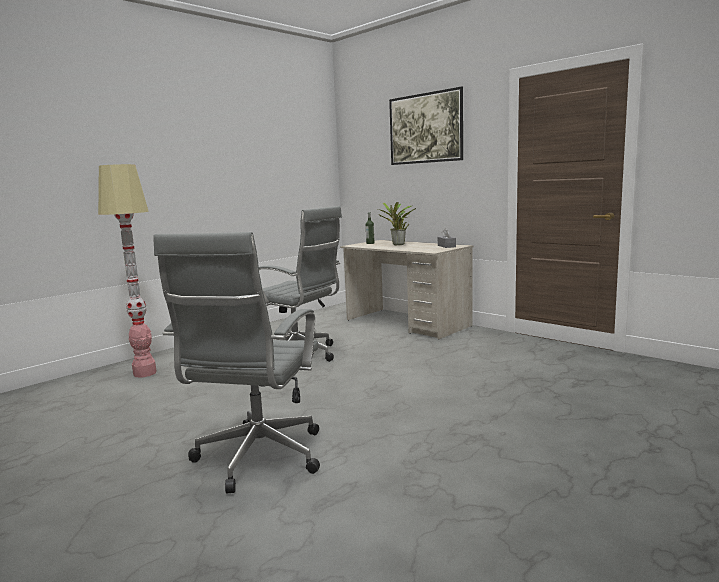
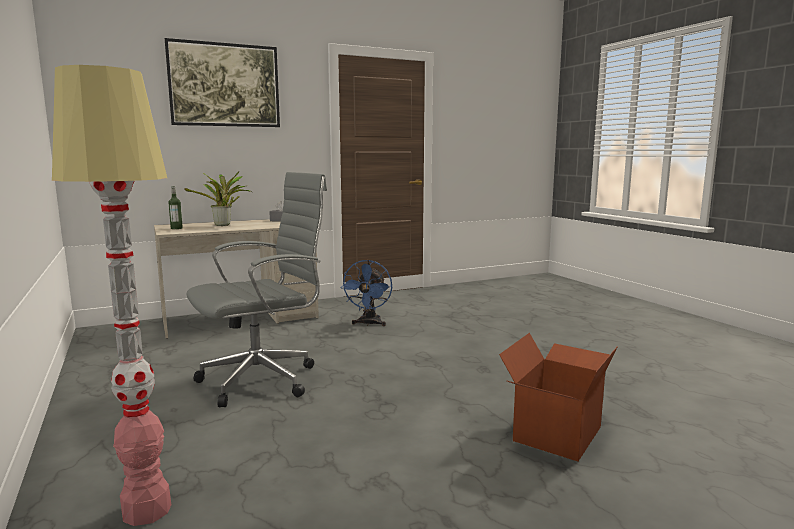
camera: 70 degrees left, 0 degrees up
(257, 459) = (555, 433): grey office chair -> cardboard box
(449, 356) = (369, 324): none -> blue fan

